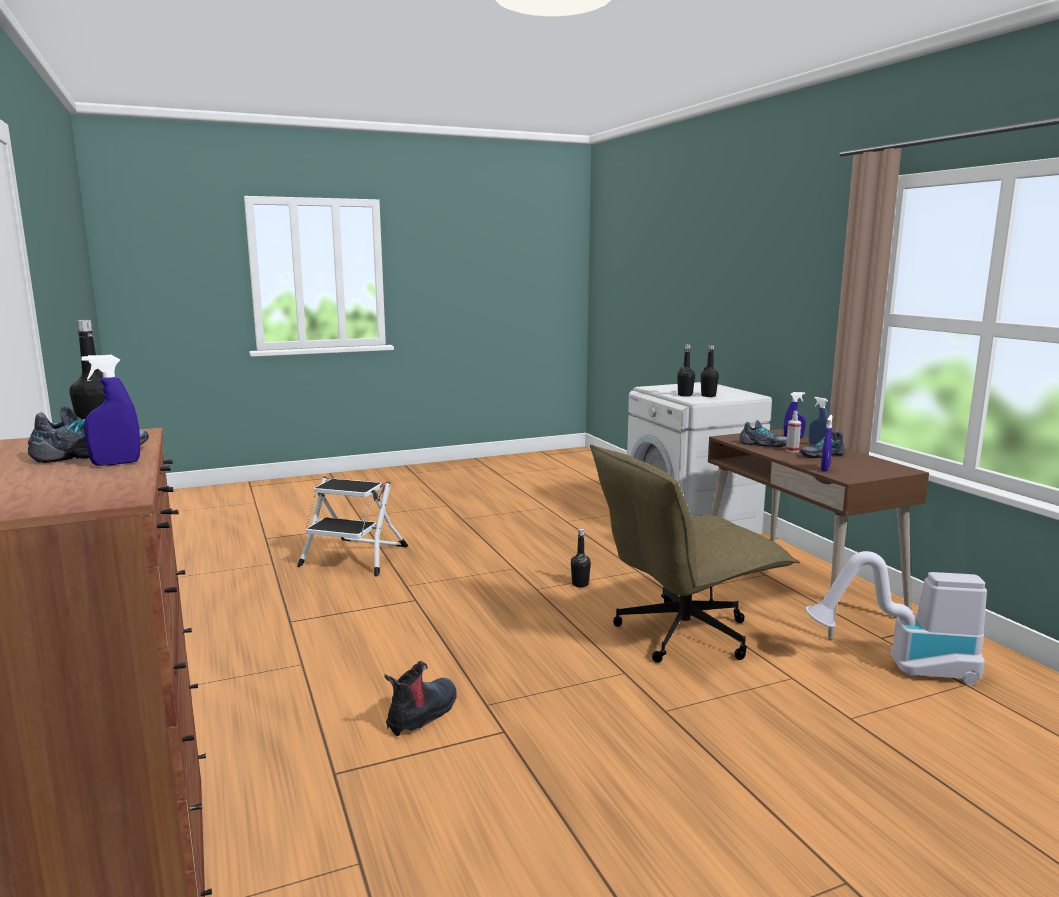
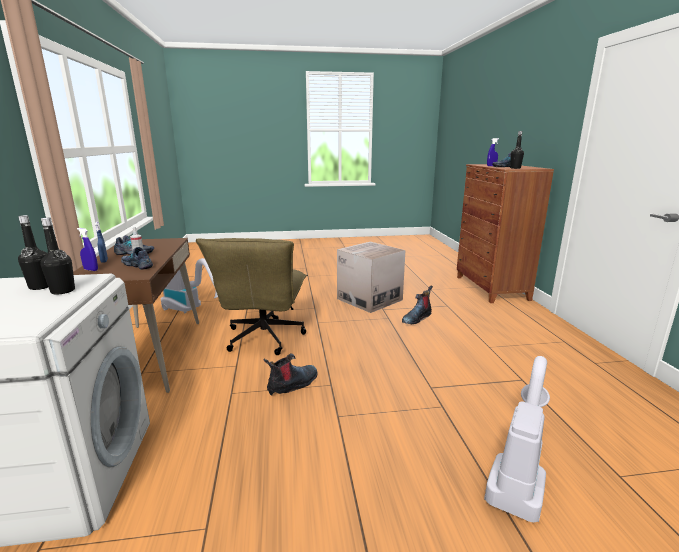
camera: 165 degrees left, 5 degrees up
(355, 557) = (518, 472): step ladder -> vacuum cleaner
(550, 766) = (369, 299): none -> cardboard box
(580, 584) = (293, 384): black bottle -> boot
(685, 633) = (265, 336): beige office chair -> beige office chair turned 105 degrees clockwise
(825, 469) = (170, 244): blue spray bottle -> none

